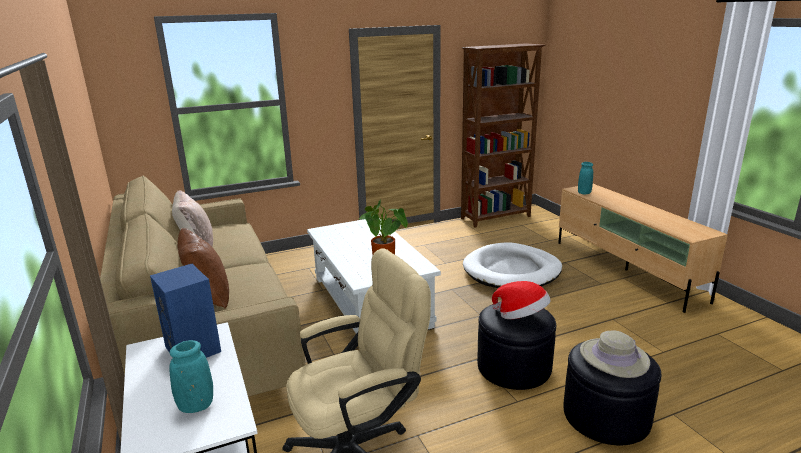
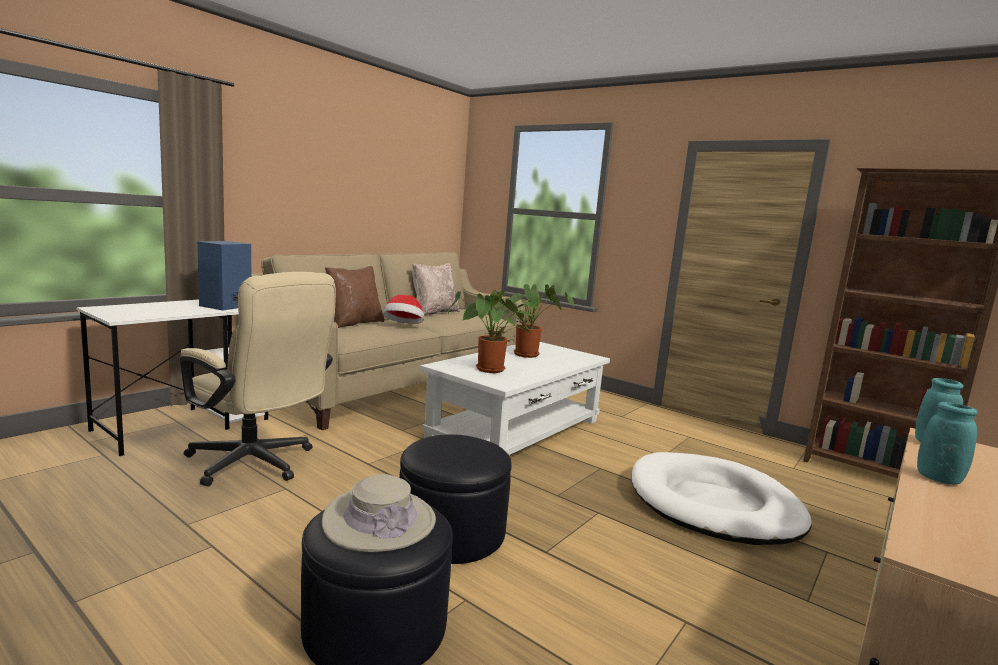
camera: 60 degrees right, 10 degrees down
(196, 405) = (146, 311): turquoise vase -> turquoise vase (938, 479)
(349, 241) = (528, 354): none -> potted plant
(521, 317) = (453, 452): hat -> hat (403, 326)

